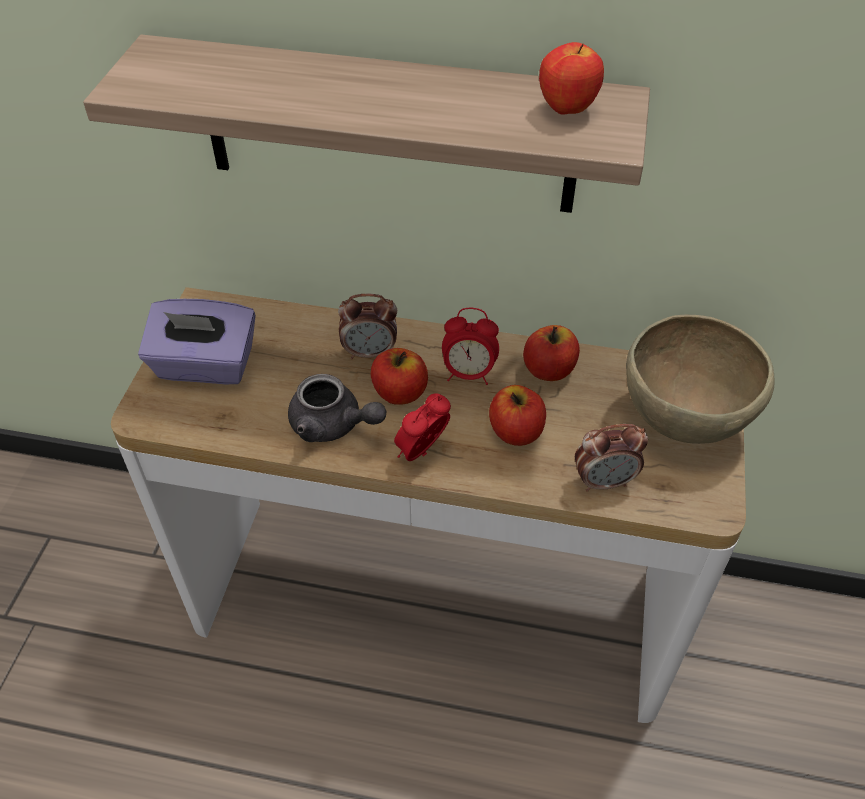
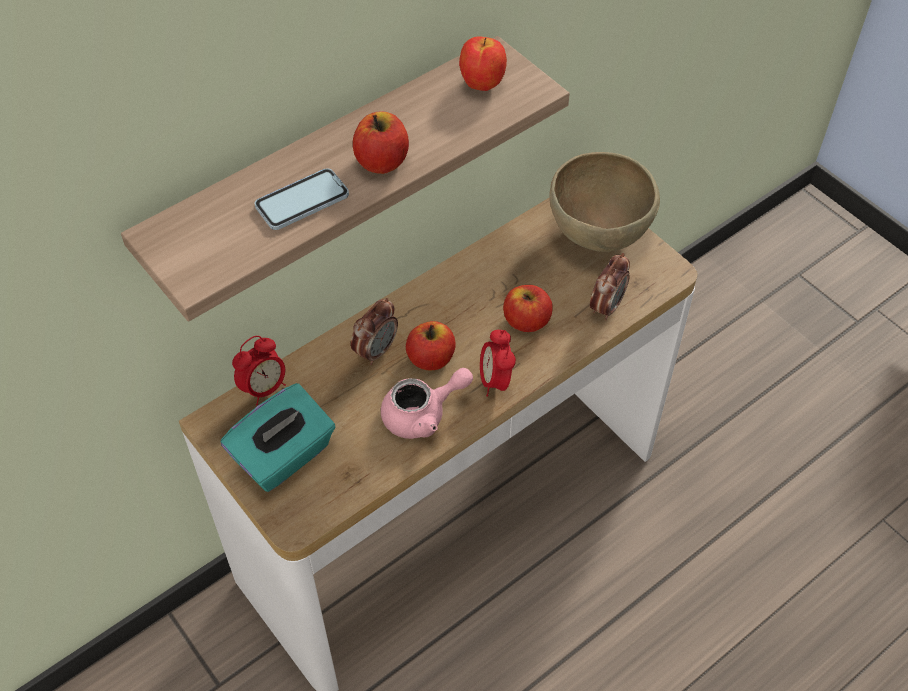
camera: 50 degrees left, 5 degrees up
(205, 366) = (284, 456): purple tissue box -> turquoise tissue box
(278, 92) = (302, 201): none -> phone
(333, 425) = (423, 414): grey teapot -> pink teapot
(468, 374) = (453, 310): alarm clock -> alarm clock (264, 388)
(549, 370) = (493, 267): apple -> apple (382, 161)

